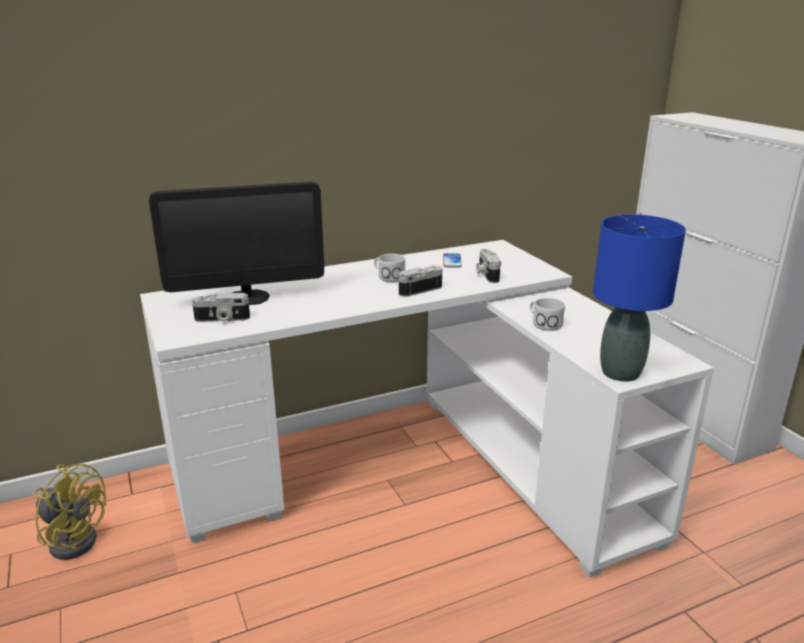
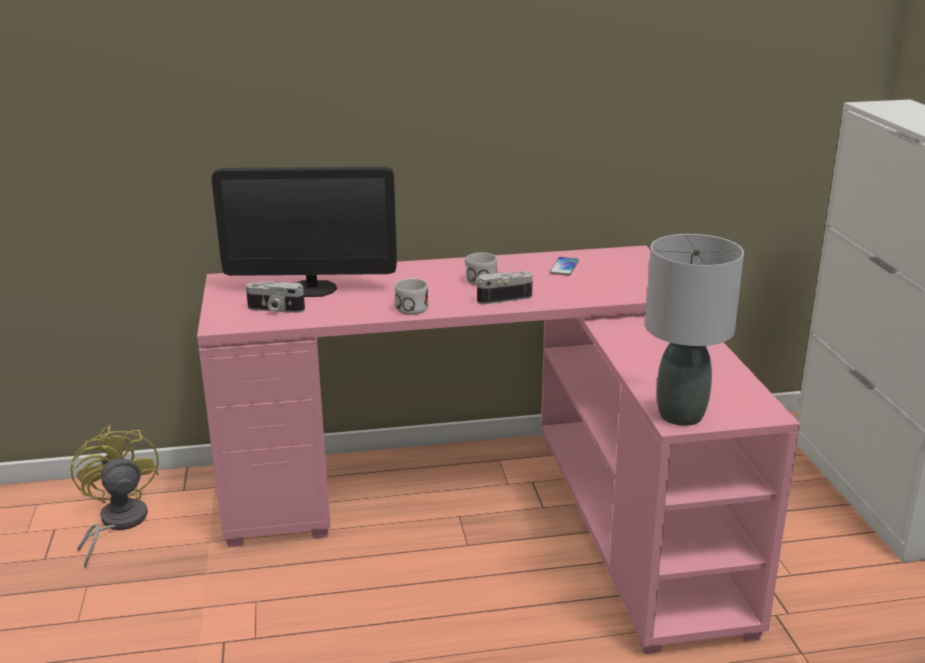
camera: 15 degrees right, 0 degrees up
(74, 538) = (117, 524): yellow fan -> yellow fan turned 150 degrees counterclockwise
(418, 466) = (500, 506): white desk -> pink desk
(486, 274) = (594, 287): camera -> none
(543, 323) = (631, 351): white mug -> white mug (410, 306)
(619, 372) = (680, 415): blue table lamp -> grey table lamp

